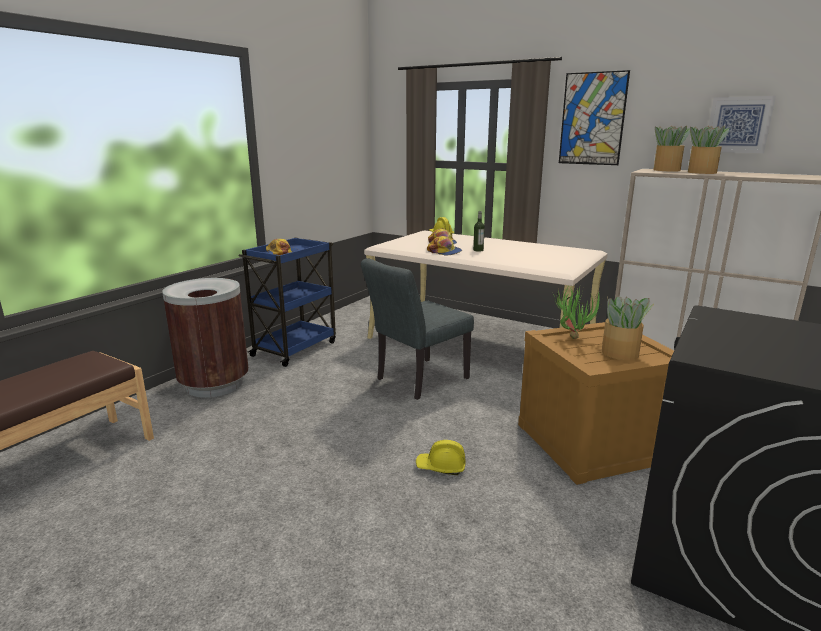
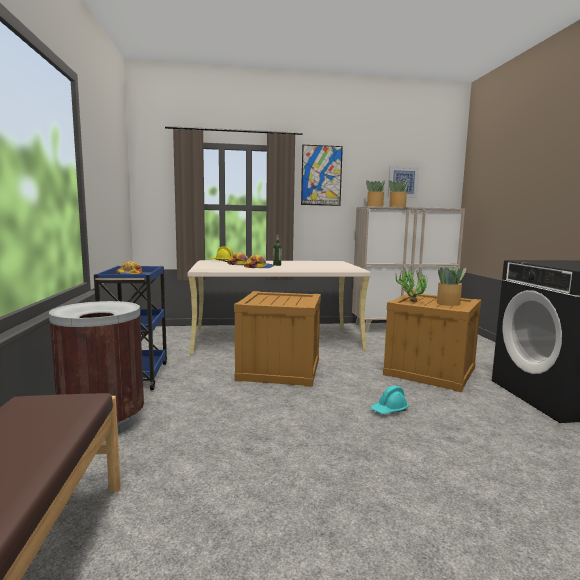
camera: 40 degrees left, 10 degrees down
(417, 380) = (279, 370): grey chair -> crate
(441, 467) = (389, 410): yellow hard hat -> turquoise hard hat

